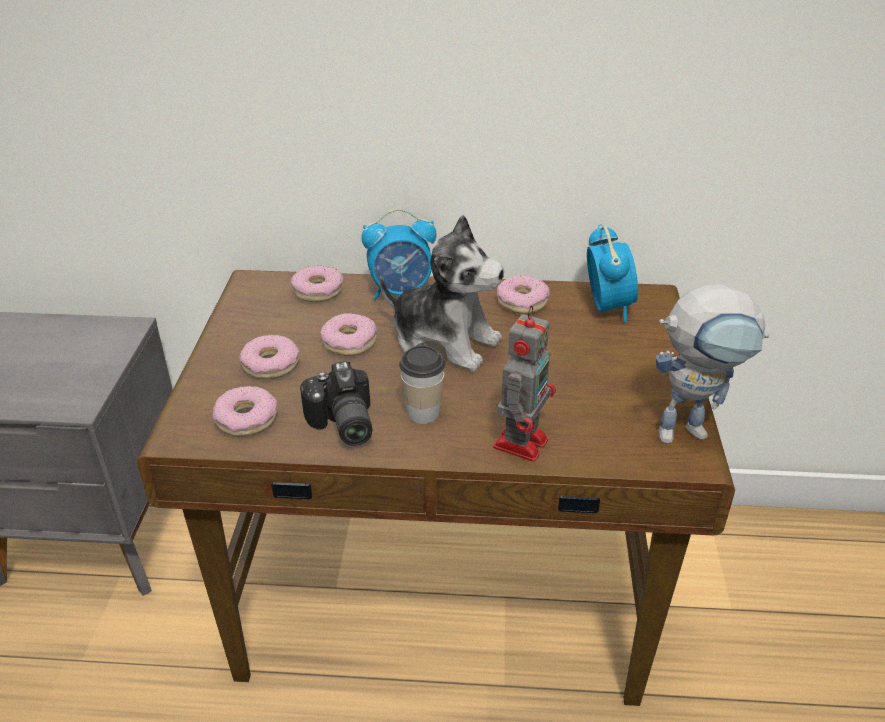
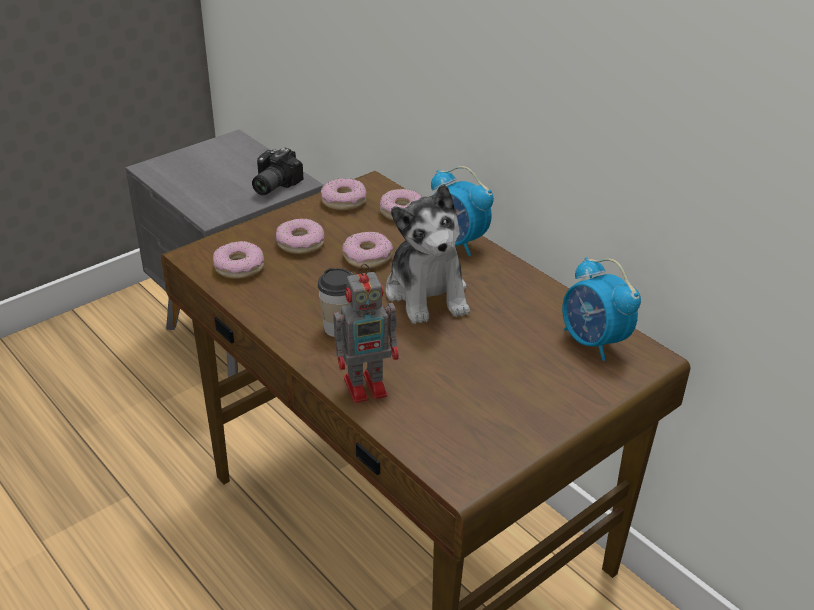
camera: 45 degrees right, 0 degrees up
(341, 424) = (281, 303): camera -> camera (271, 185)
(522, 302) = (531, 299): donut -> donut (344, 201)
(607, 307) = (593, 342): alarm clock -> alarm clock turned 105 degrees clockwise
(692, 429) = (497, 462): toy robot -> none

